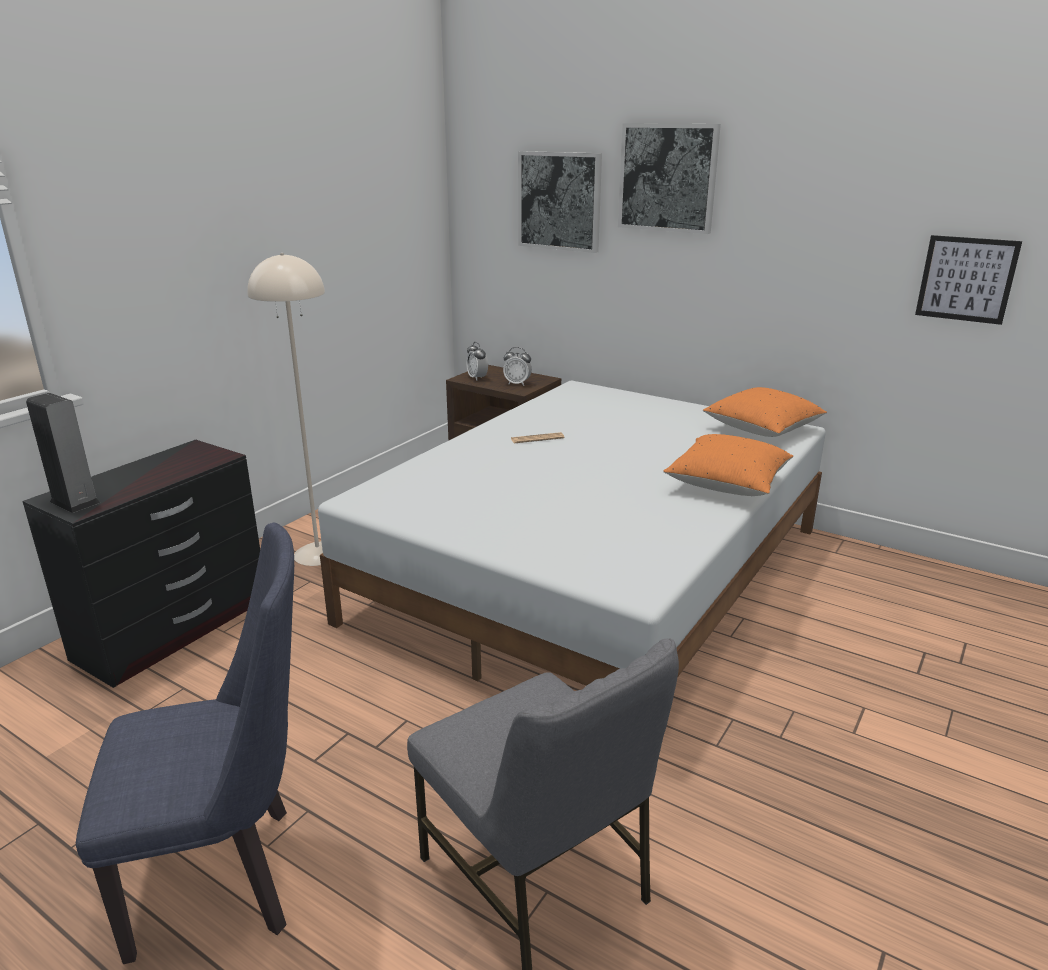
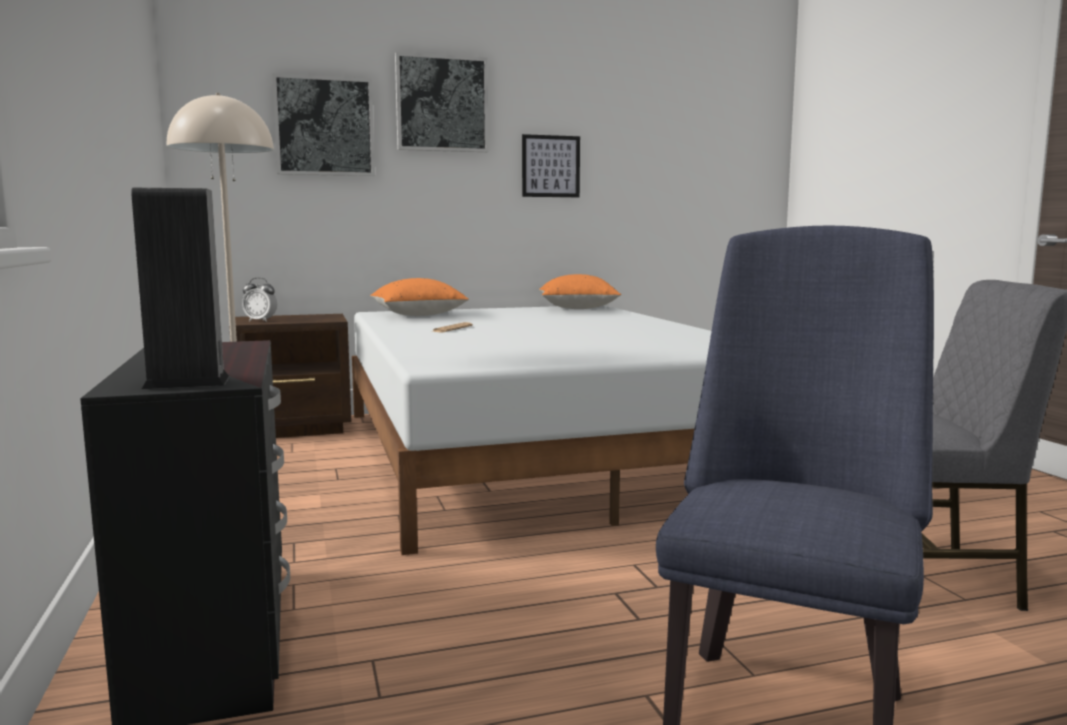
camera: 50 degrees left, 15 degrees down
(517, 384) = (315, 318): alarm clock -> none
(727, 484) = (646, 322): orange pillow -> orange pillow (418, 315)
(966, 279) = (675, 176): picture -> picture (550, 166)

